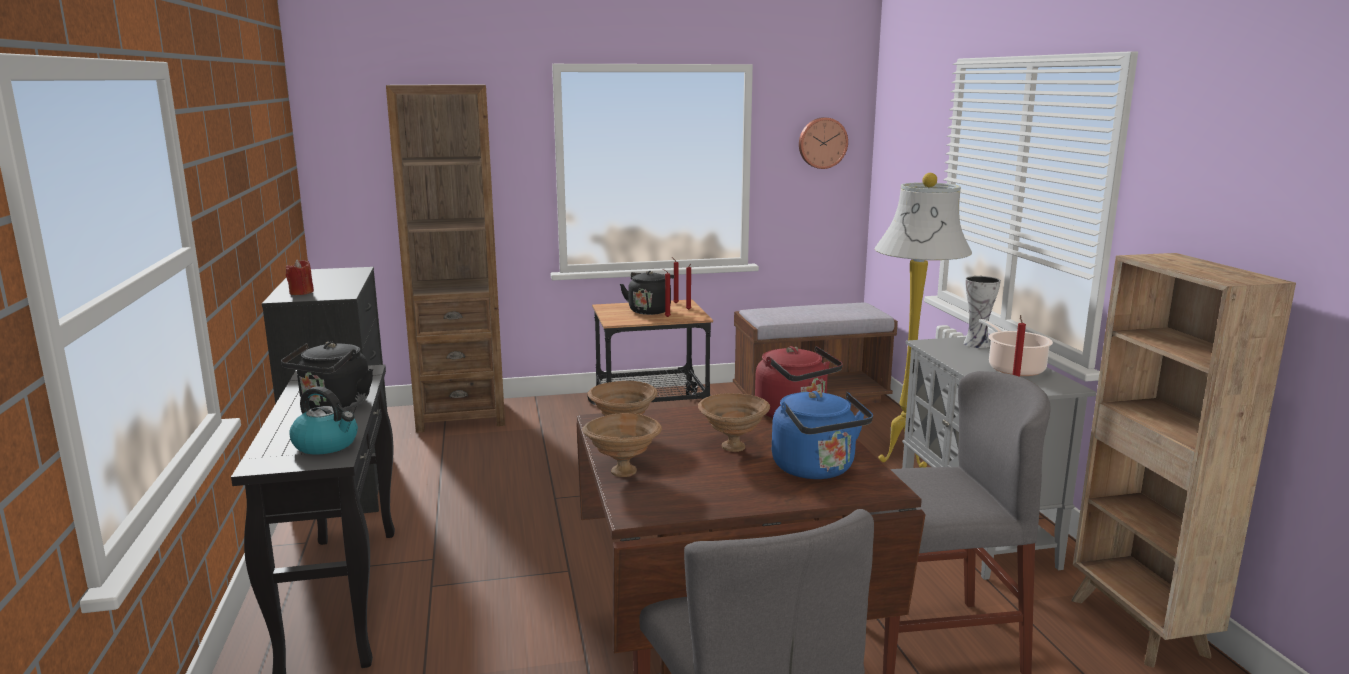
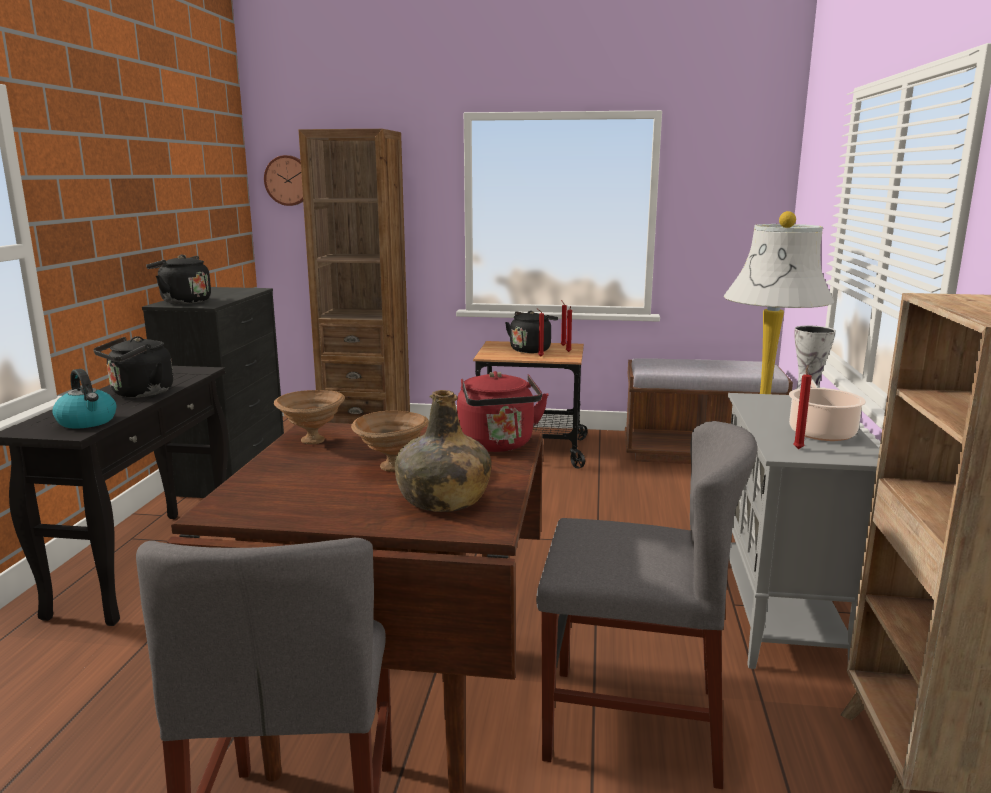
camera: 20 degrees right, 0 degrees up
(301, 292) = (183, 301): red candle -> black kettle
(621, 471) = (258, 474): brown bowl -> none
(817, 470) = (443, 500): blue kettle -> green bottle
(822, 143) = (736, 192): wall clock -> wall clock (289, 180)

